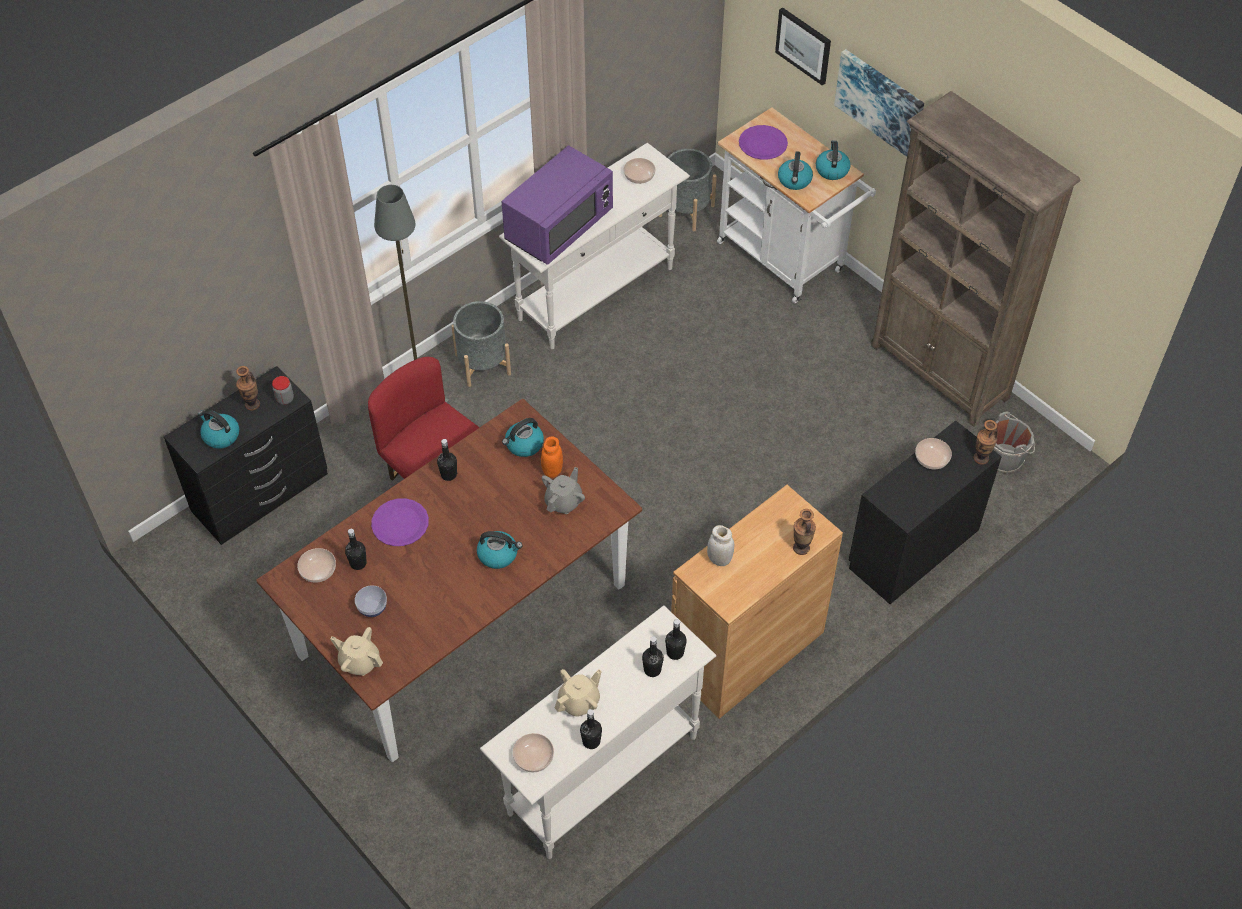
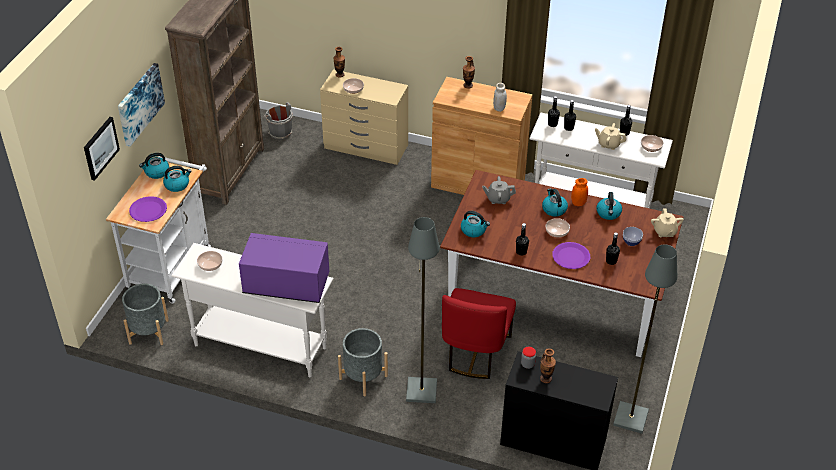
camera: 120 degrees left, 10 degrees down
(220, 436) = (582, 381): kettle -> kettle (608, 213)
(224, 587) = (631, 419): none -> grey floor lamp
(317, 570) = (631, 275): bowl -> bowl (557, 232)
(552, 470) = (481, 212): orange jar -> orange jar (578, 203)
(912, 548) = (366, 147): black dresser -> beige dresser

